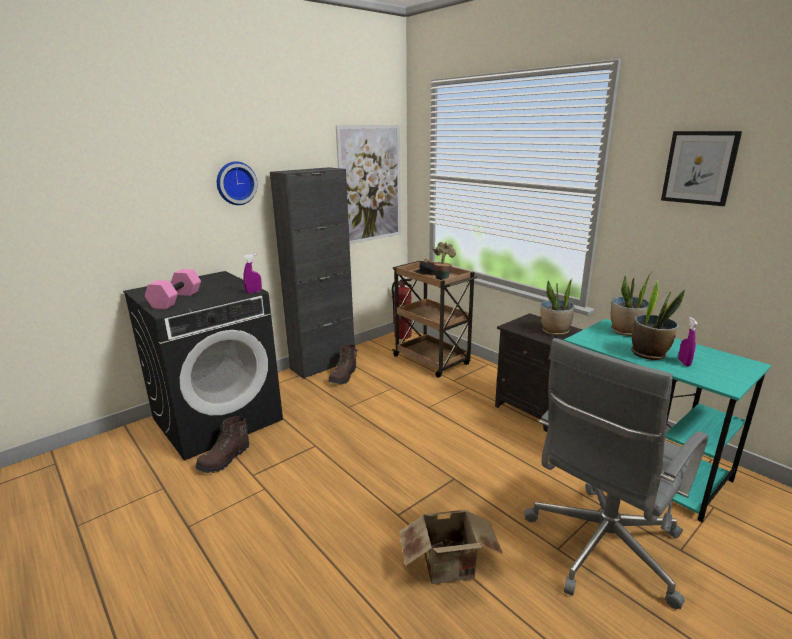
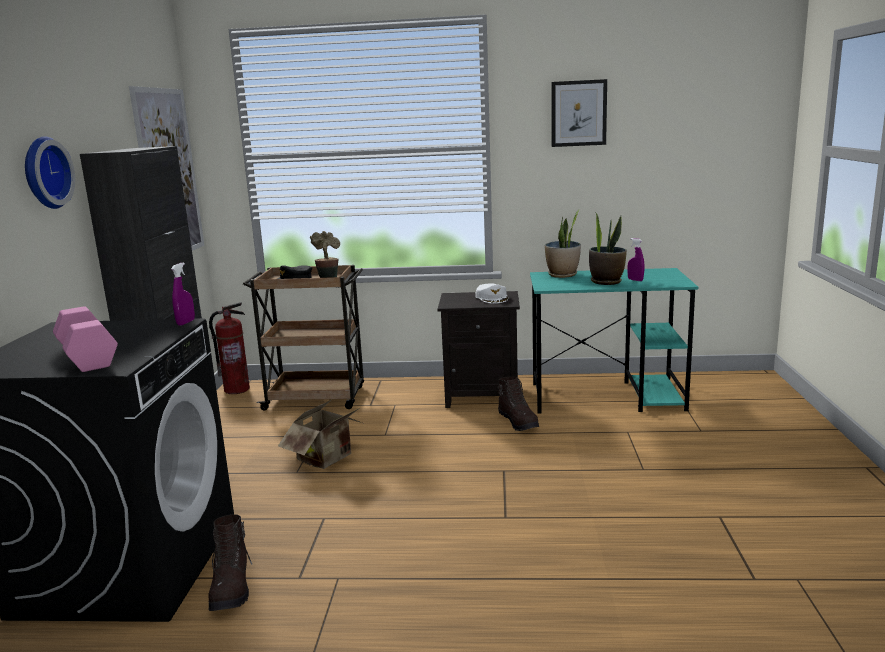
camera: 45 degrees left, 5 degrees down
(344, 377) = (235, 451): brown boot -> brown boot (518, 422)
(451, 568) = (602, 521): cardboard box -> cardboard box (328, 458)
(555, 331) = (492, 298): potted plant -> white cap
(601, 548) = (664, 454): grey office chair -> none

